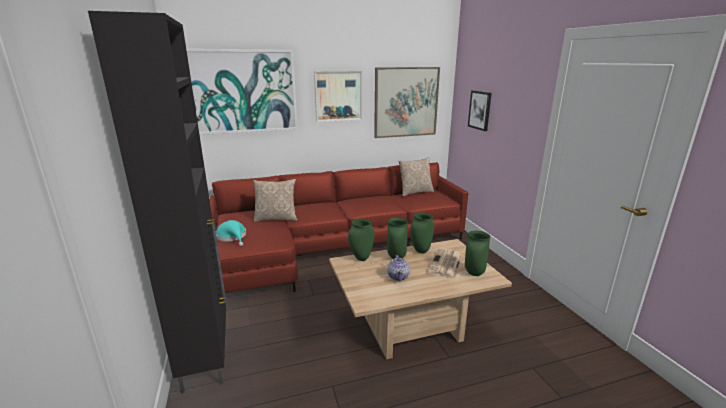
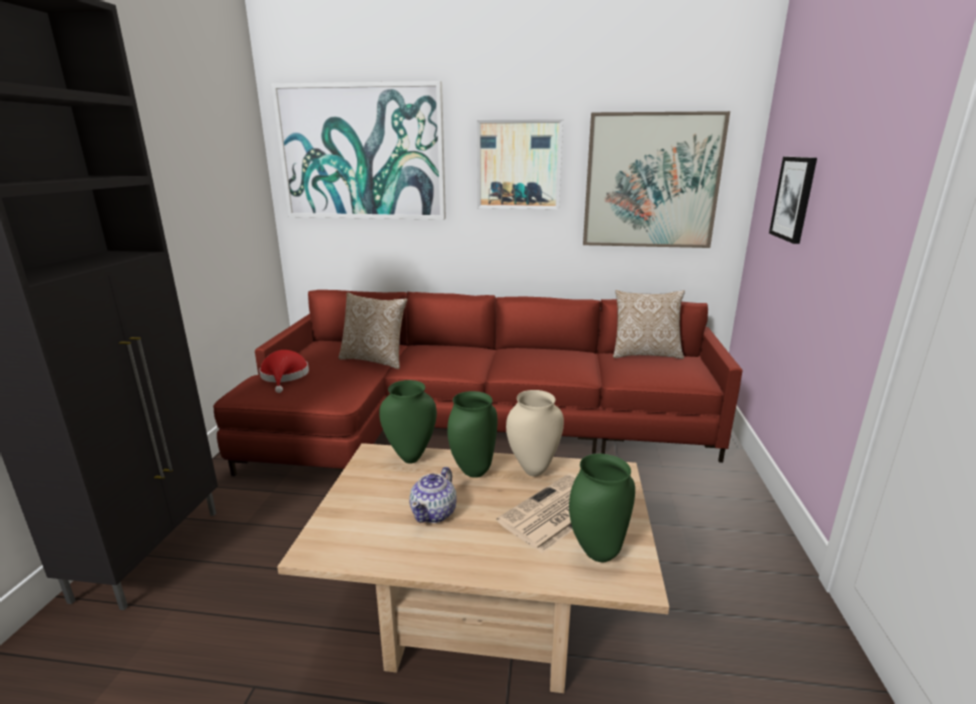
camera: 25 degrees right, 0 degrees up
(232, 237) = (285, 376): turquoise hat -> red hat
(421, 251) = (533, 471): green vase -> beige vase

